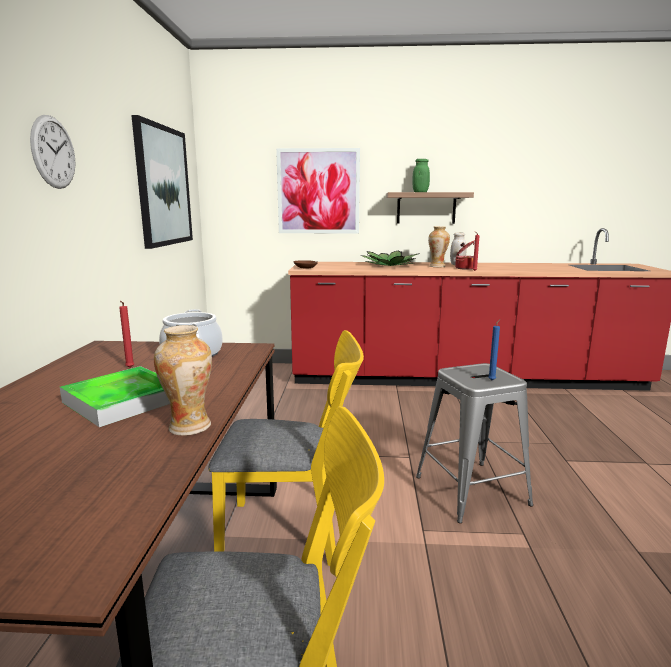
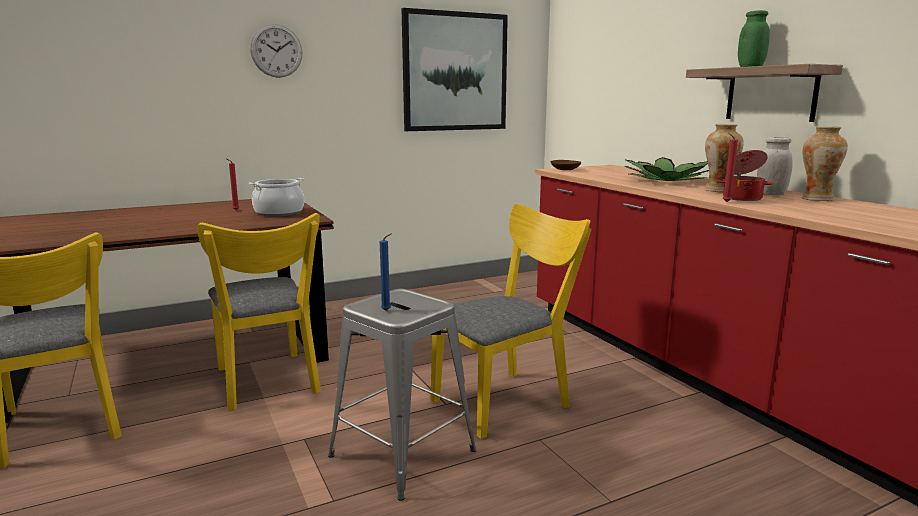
camera: 60 degrees right, 0 degrees up
(123, 401) = (169, 220): tray -> none
(189, 427) = (127, 235): vase -> vase (817, 199)
(318, 191) = (642, 72): picture -> none
(421, 435) = (508, 400): none -> yellow chair

